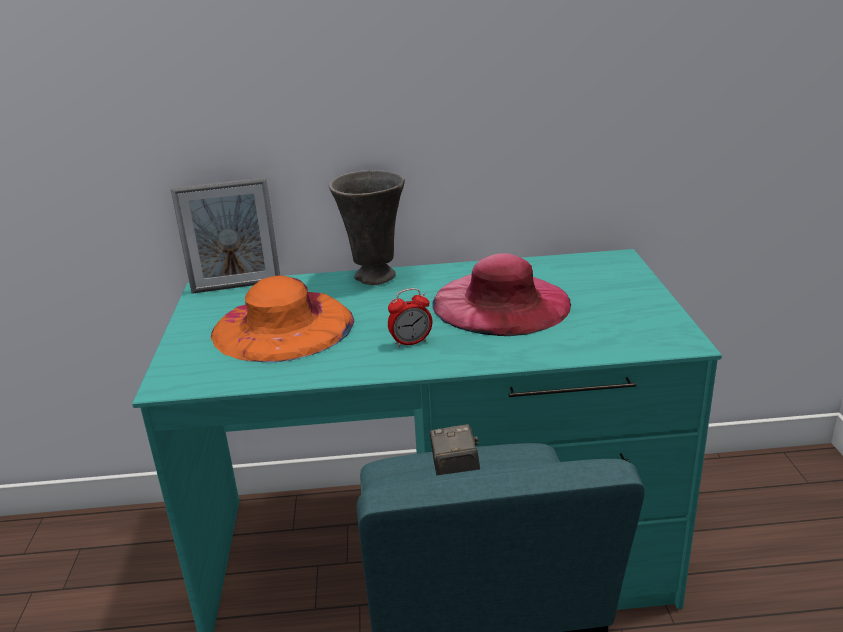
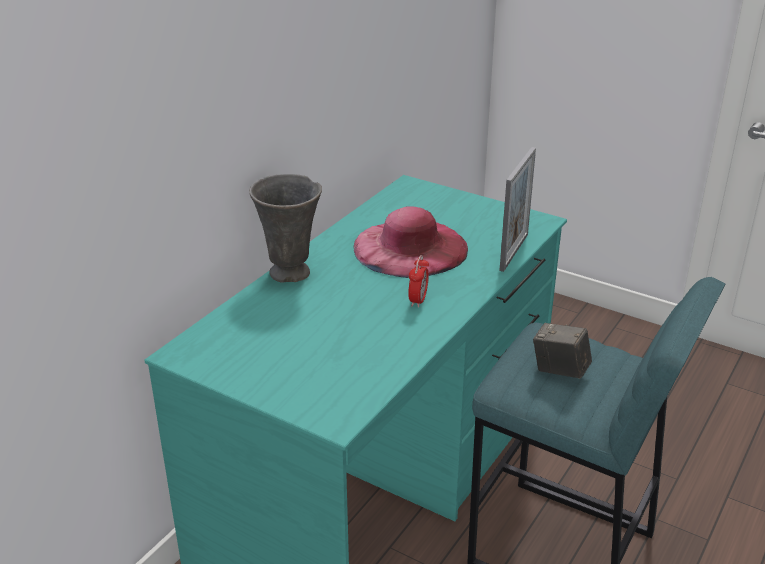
camera: 55 degrees left, 5 degrees up
(236, 286) = (200, 337): picture frame -> picture frame (514, 252)
(283, 326) = (314, 340): orange hat -> none

